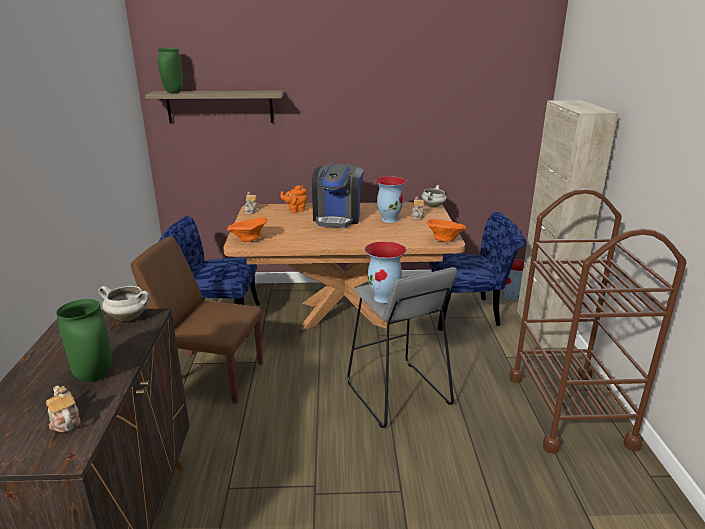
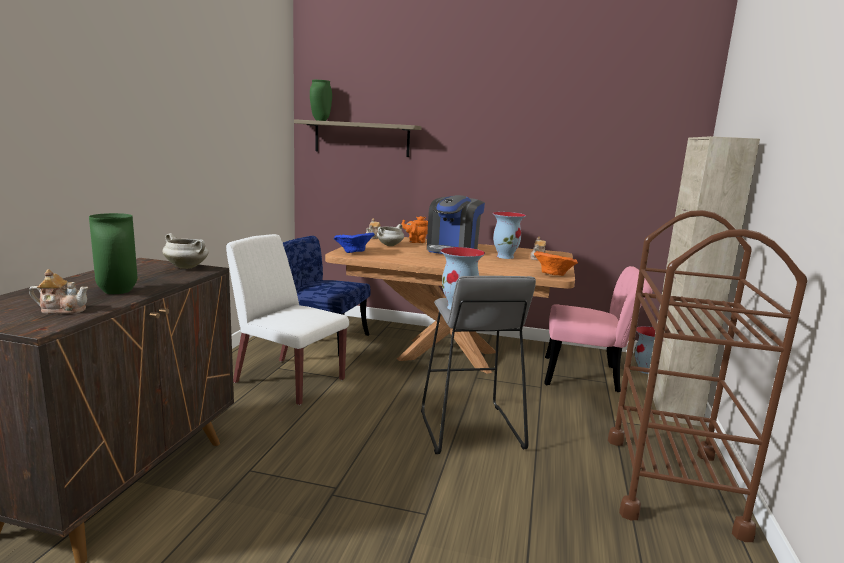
camera: 15 degrees right, 10 degrees down
(65, 421) = (62, 310): teapot -> teapot turned 105 degrees clockwise
(210, 376) = (288, 380): brown chair -> white chair
(248, 239) = (353, 252): orange bowl -> blue bowl
(433, 206) = (560, 254): white cooking pot -> white cooking pot (390, 245)
(470, 313) = (589, 376): blue chair -> pink chair

